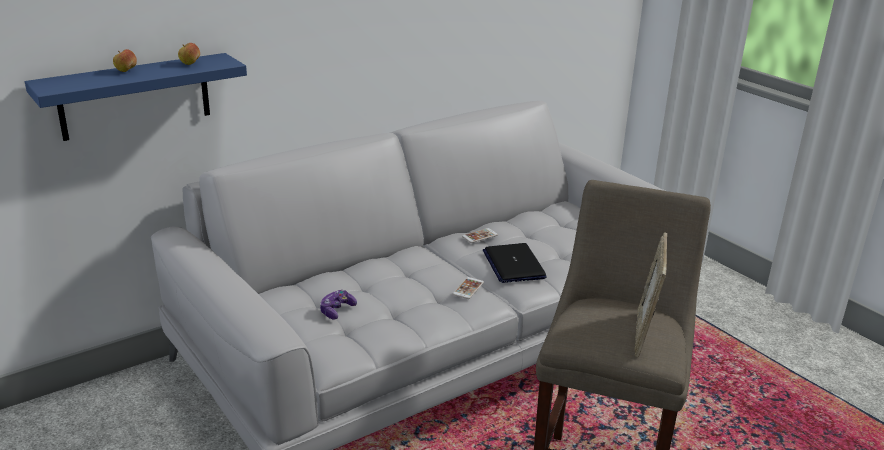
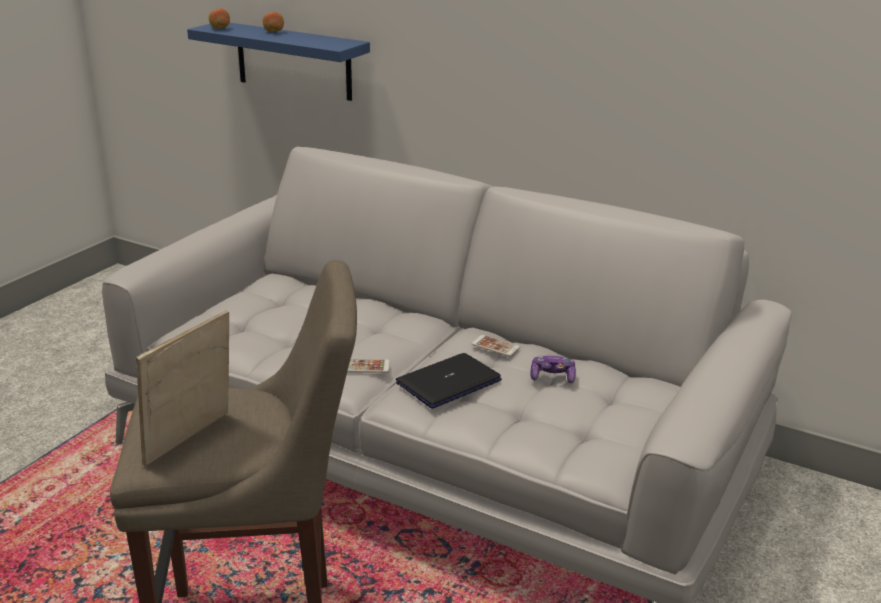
camera: 65 degrees right, 0 degrees up
(190, 64) = (317, 40): apple -> apple (220, 28)
(337, 310) = (264, 310): game controller -> game controller (552, 377)
(644, 334) = (192, 440): picture frame -> picture frame turned 45 degrees counterclockwise

